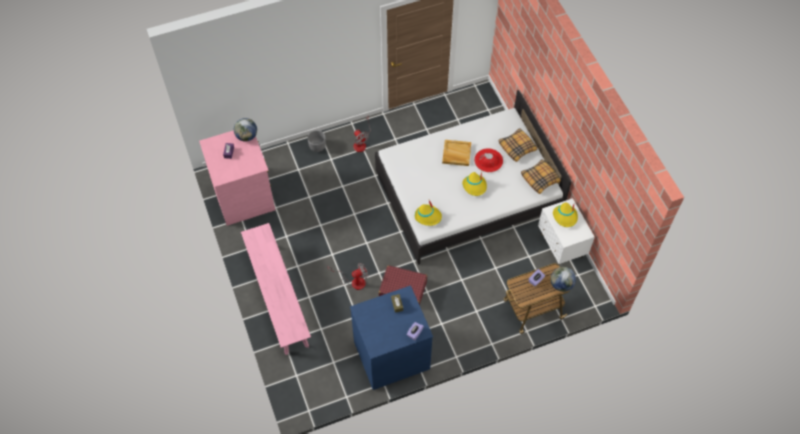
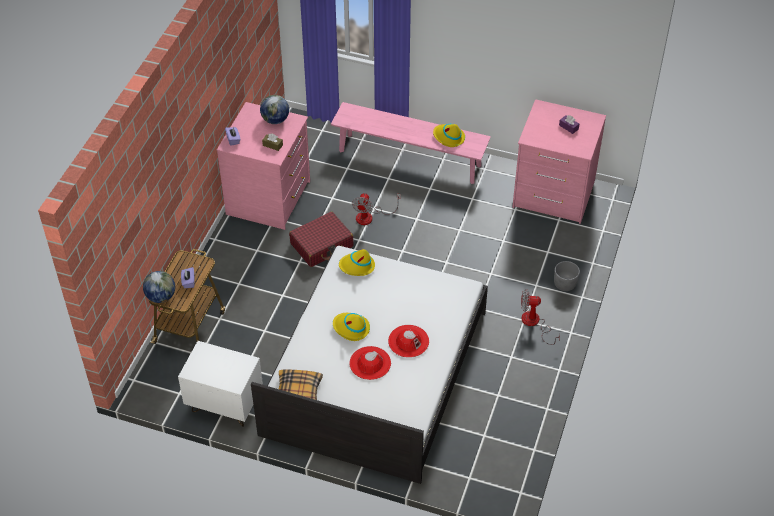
camera: 130 degrees right, 10 degrees down
(247, 136) = (577, 149): globe -> globe (275, 120)
(391, 354) = (269, 198): blue dresser -> pink dresser
(456, 154) = (408, 341): beige tray -> red hat
(517, 147) = (359, 404): pillow -> none
(565, 217) = (227, 369): yellow hat -> yellow hat (448, 137)

